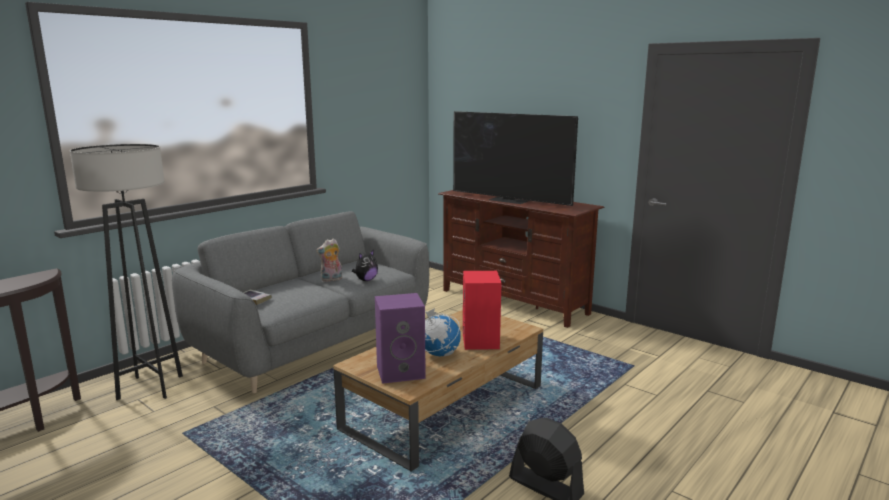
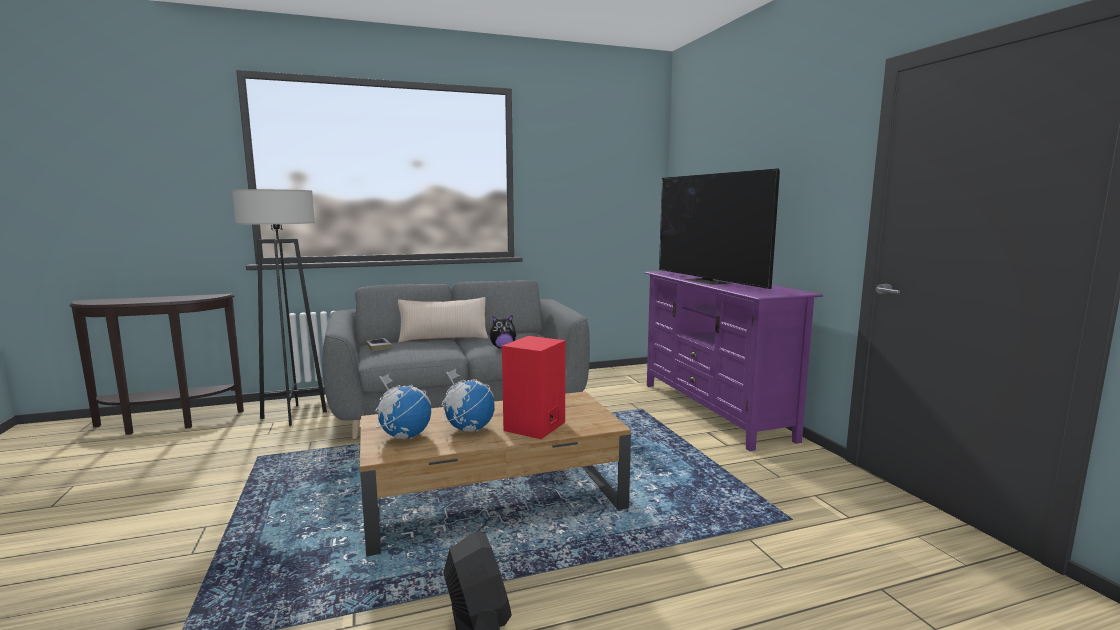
camera: 30 degrees right, 5 degrees down
(294, 279) = (443, 338): none -> beige pillow
(331, 279) = (473, 342): plush toy -> none
(401, 371) = (404, 436): purple speaker -> globe
(514, 302) = (714, 410): brown tv stand -> purple tv stand

